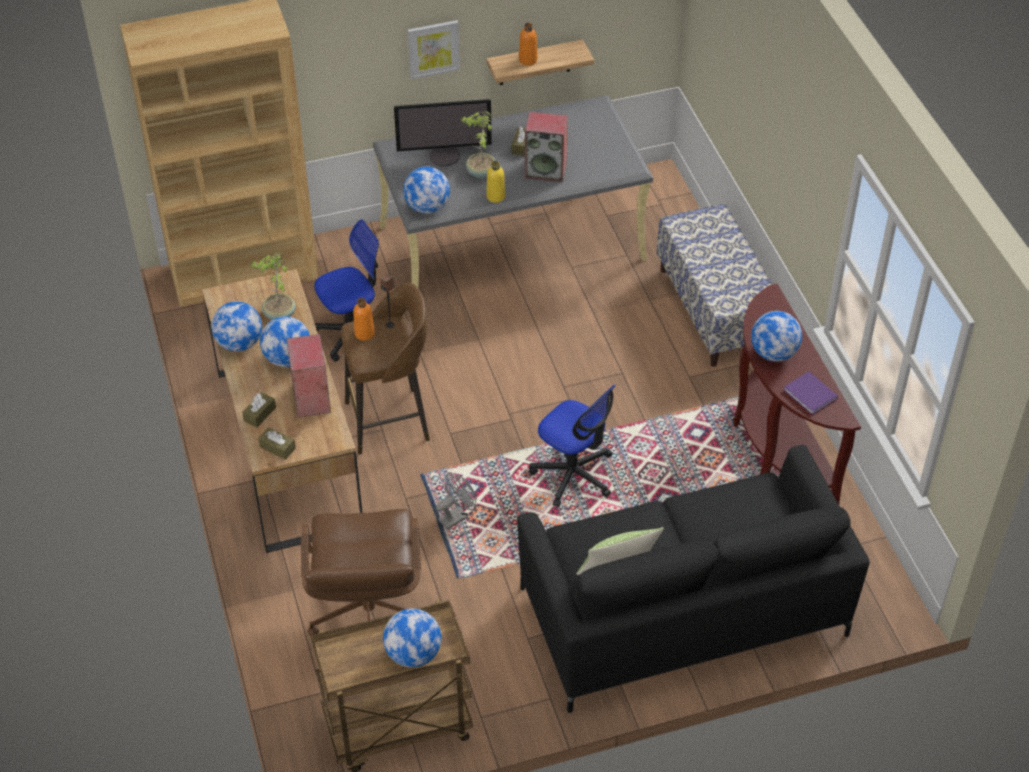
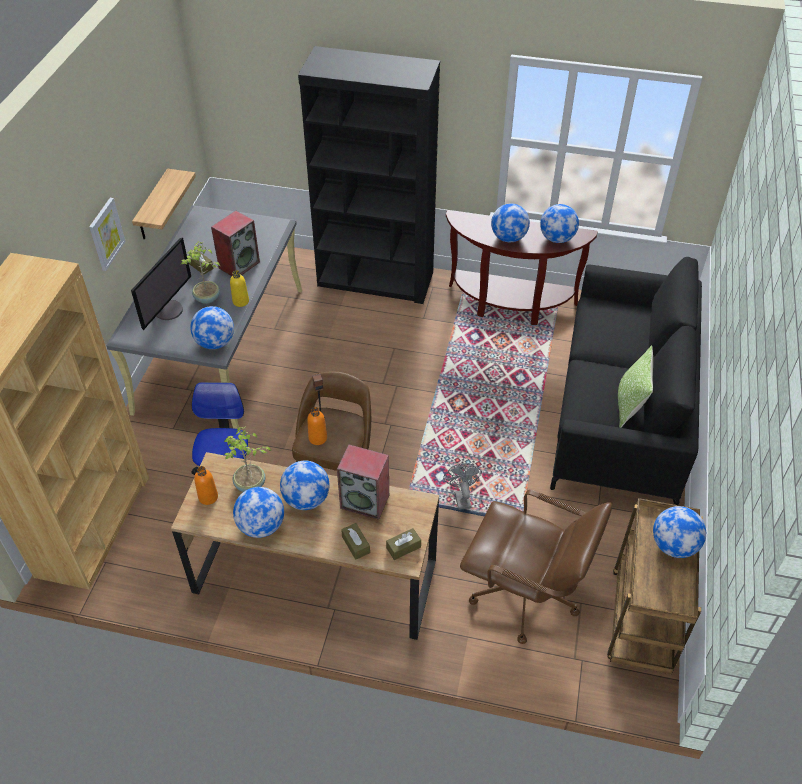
camera: 60 degrees left, 0 degrees up
(528, 60) = (159, 202): orange bottle -> orange bottle (208, 497)
(574, 474) = (467, 414): office chair -> none
(715, 310) = (375, 280): bench -> black bookcase
(811, 395) = (557, 238): purple book -> globe

